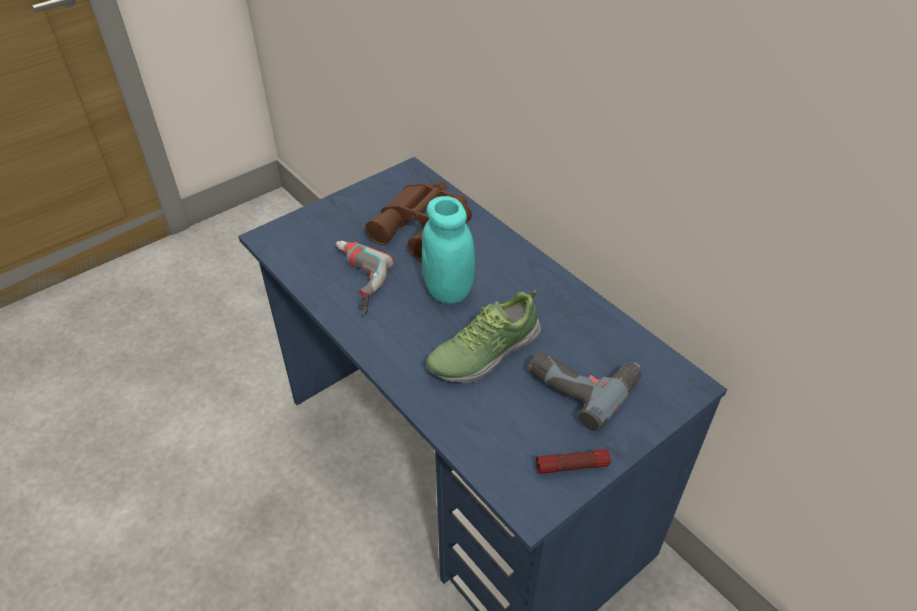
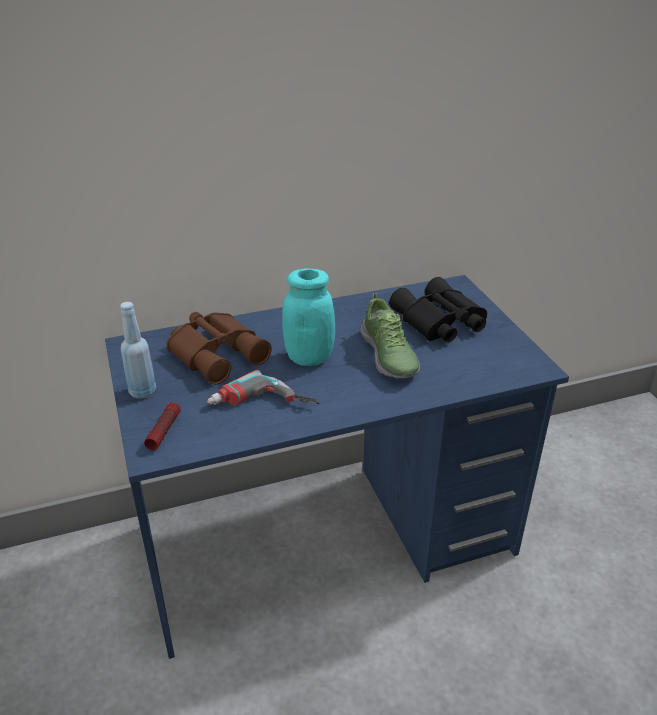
camera: 70 degrees left, 10 degrees down
(346, 204) = (142, 391): none -> blue bottle
(572, 466) = (509, 344): flashlight -> flashlight (164, 431)
(582, 383) = (438, 322): power drill -> black binoculars

